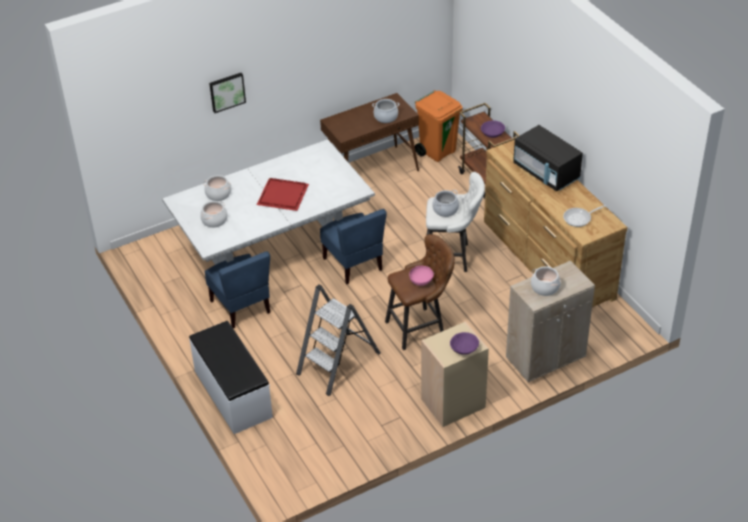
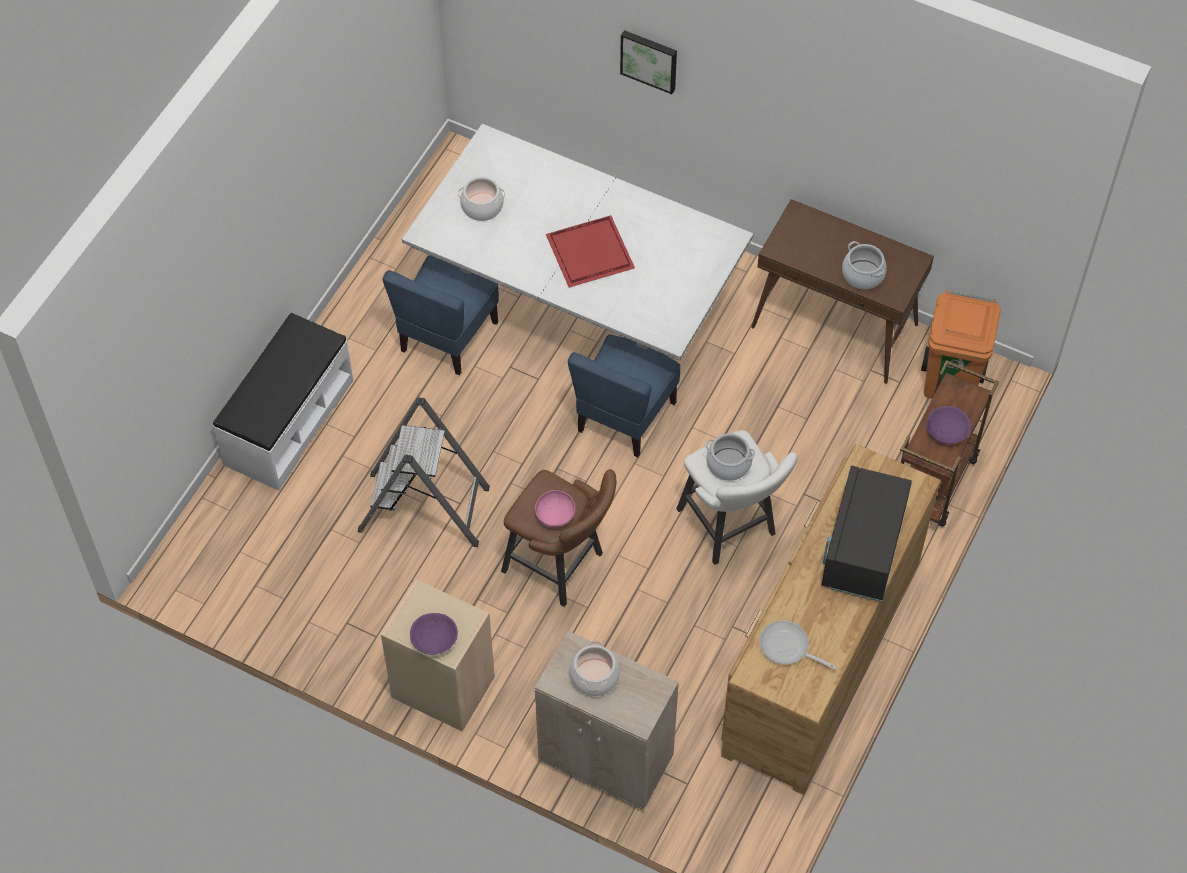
camera: 55 degrees right, 15 degrees up
(218, 194) = (537, 179): cooking pot -> none

